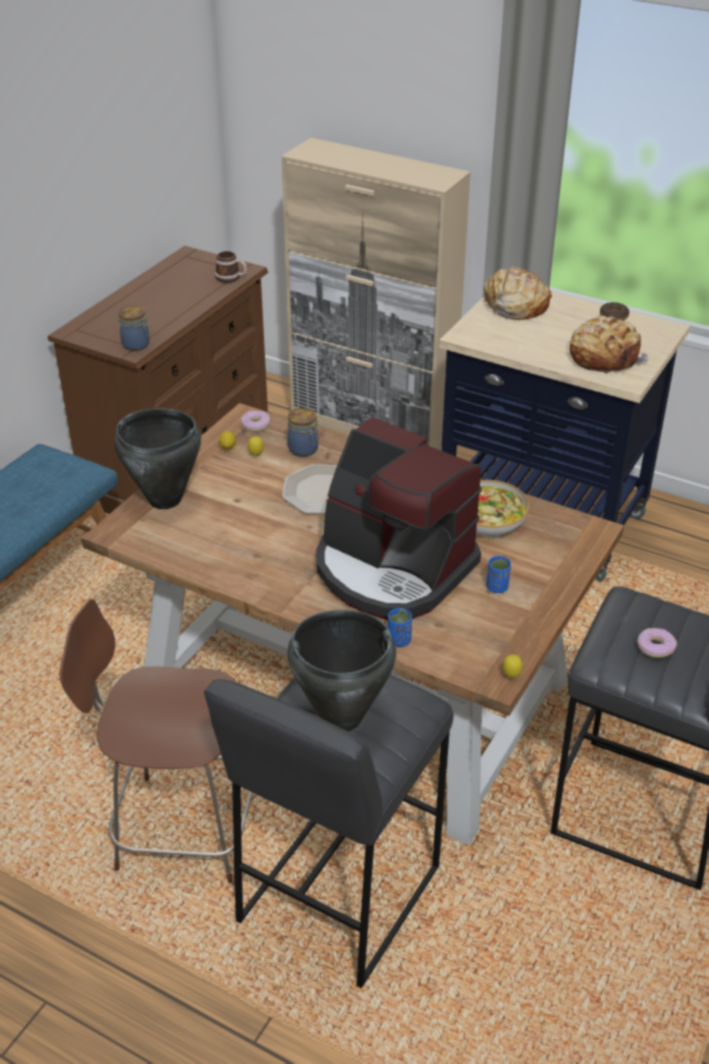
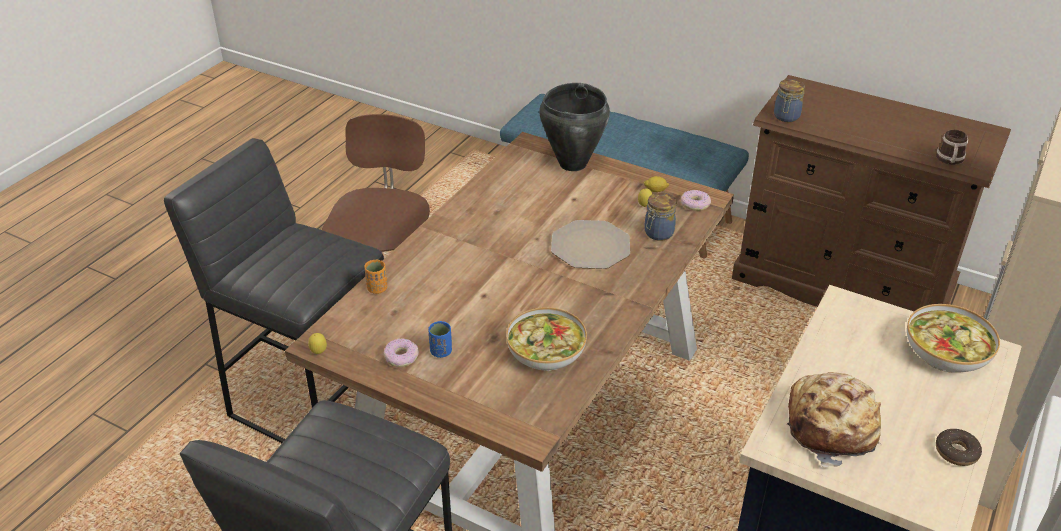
camera: 90 degrees right, 0 degrees up
(341, 716) = (293, 255): black cooking pot -> none
(392, 569) = (472, 286): coffee machine -> none
(399, 640) = (377, 288): blue cup -> orange cup
(514, 305) = (945, 352): bread -> bowl
(655, 647) = (331, 454): donut -> donut (401, 357)

